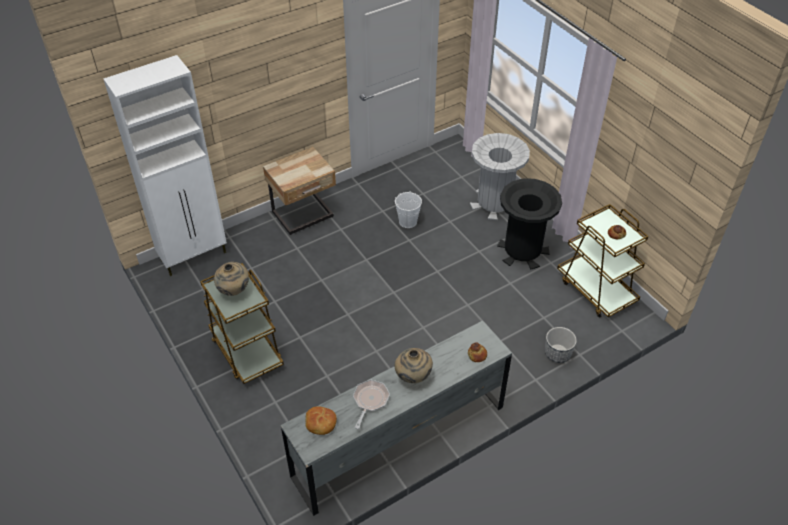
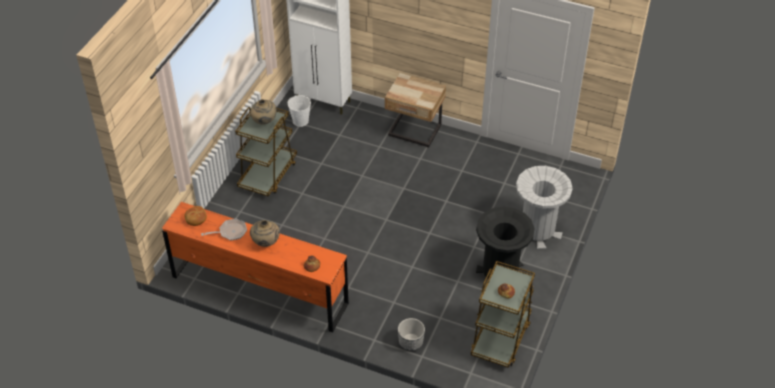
camera: 55 degrees right, 0 degrees up
(399, 441) = (259, 290): grey dresser -> orange dresser
(408, 221) = (465, 190): white bucket -> white bucket (300, 121)

